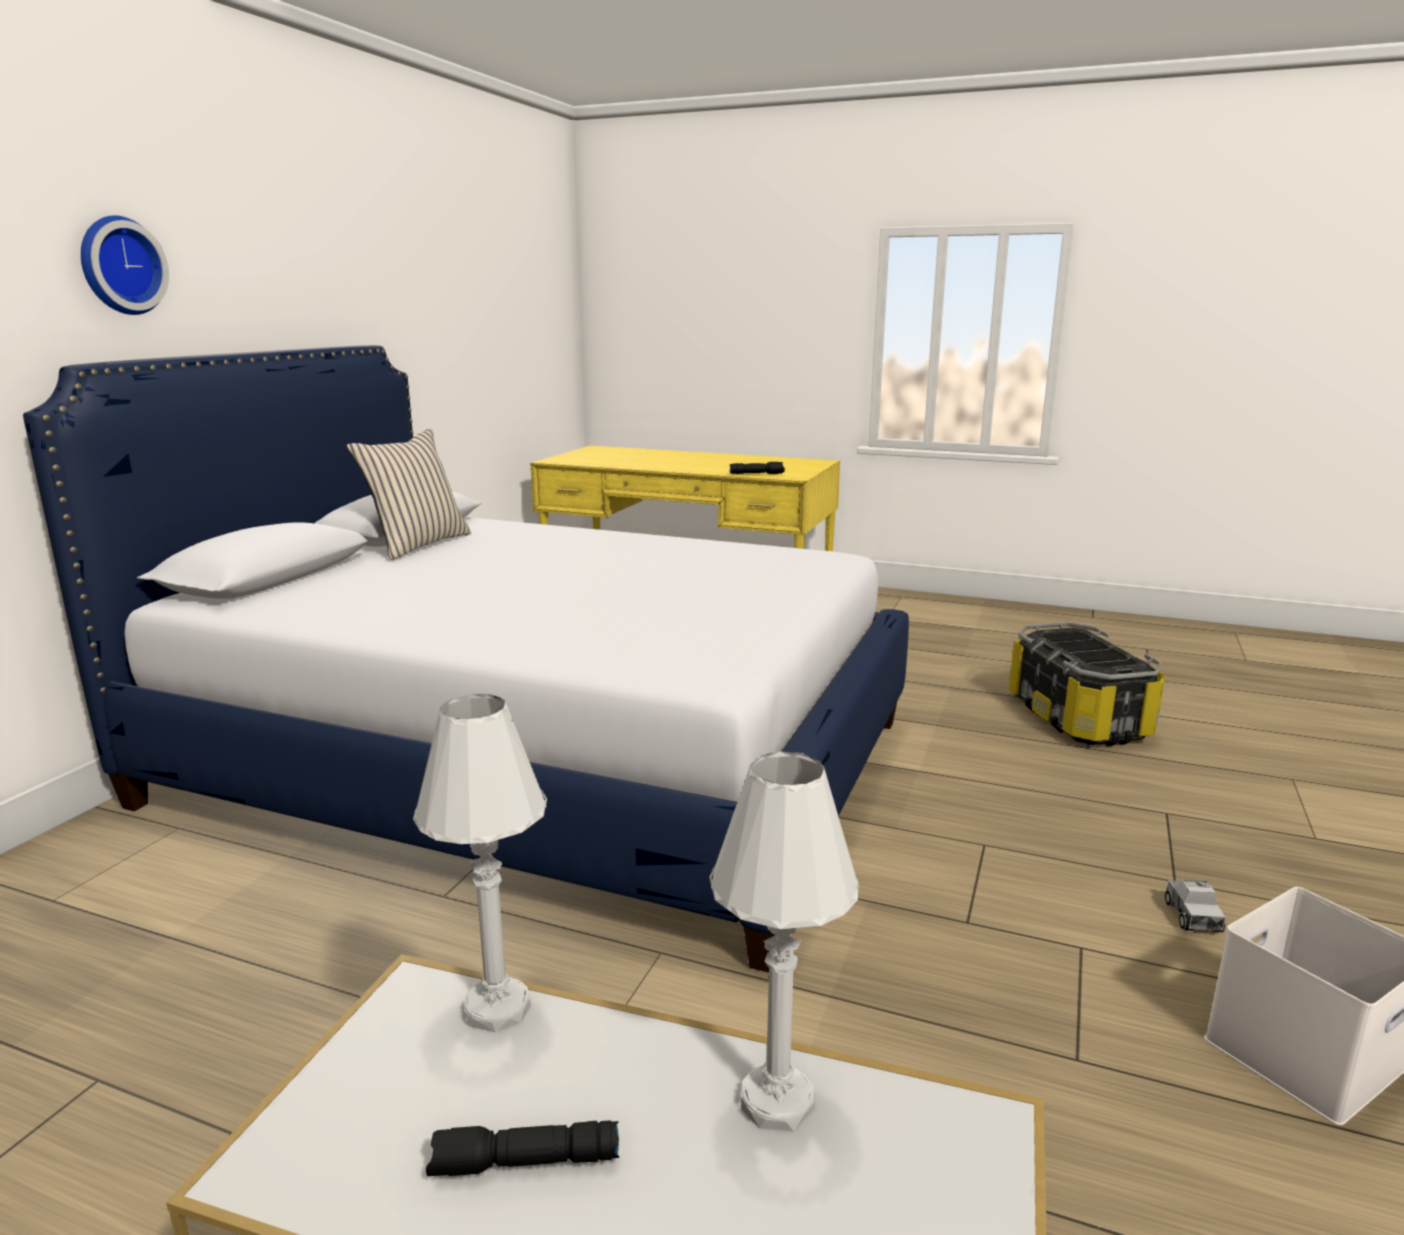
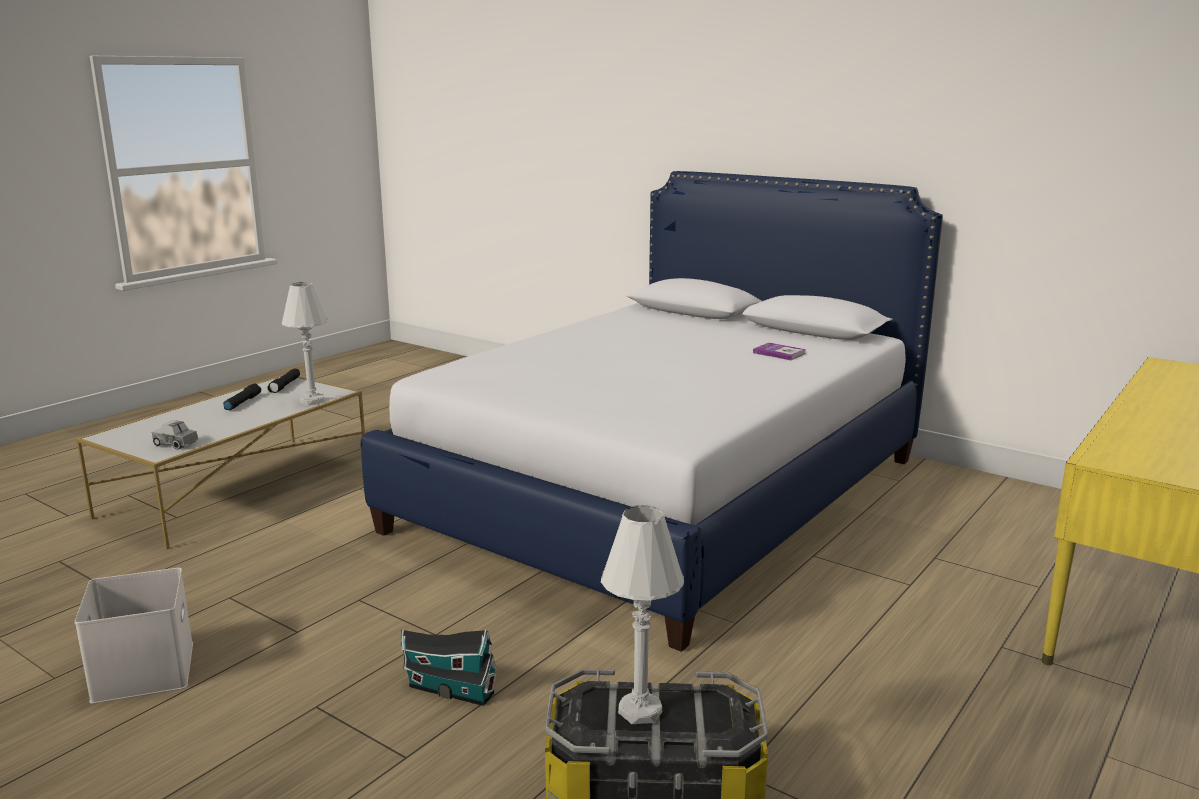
camera: 105 degrees right, 0 degrees up
(119, 266) = (733, 119): wall clock -> none
(417, 545) = (767, 332): beige pillow -> none
(518, 539) = (779, 353): none -> book
(757, 474) = (1118, 443): black flashlight -> black flashlight (285, 386)
(777, 1102) = (215, 430): white table lamp -> white table lamp (640, 711)
(1061, 815) = (448, 689): none -> toy house
(1192, 916) = (275, 692): toy truck -> toy truck (176, 444)

